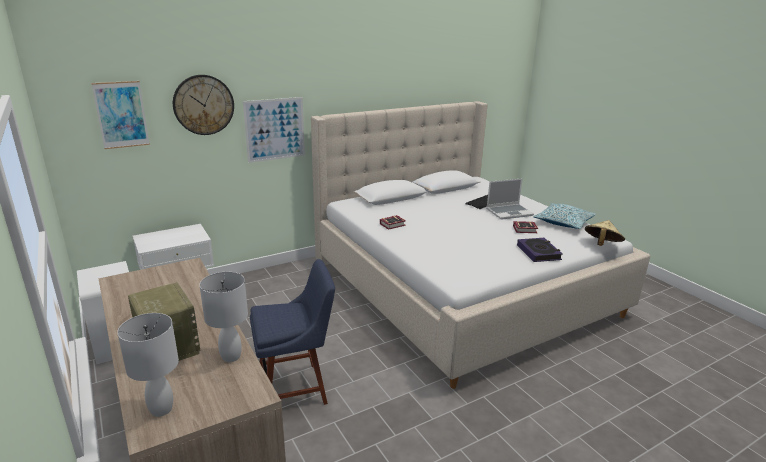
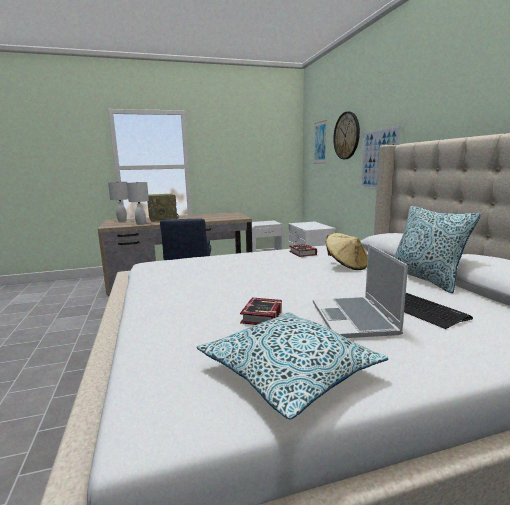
camera: 105 degrees right, 10 degrees down
(439, 196) = (425, 279): none -> pillow
(538, 252) = (169, 307): book -> none
(601, 245) = (132, 384): beige hat -> beige hat (346, 266)

